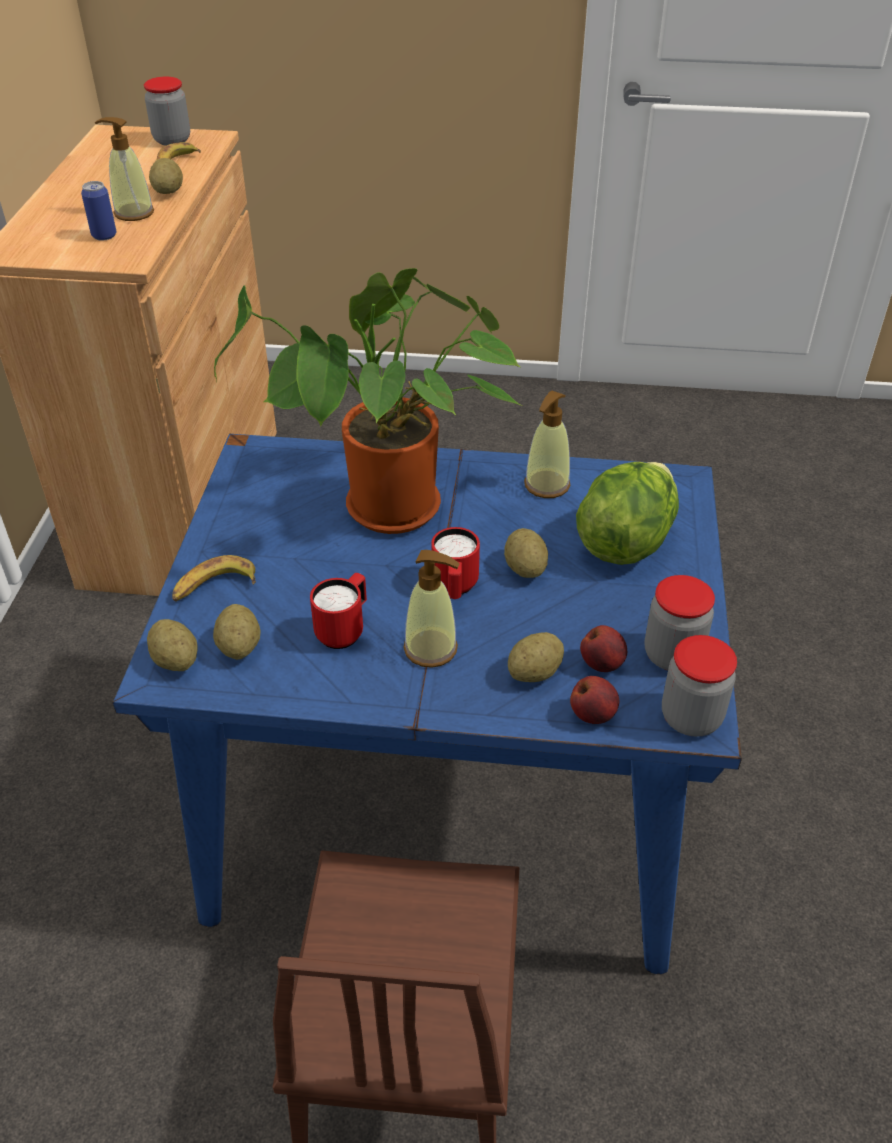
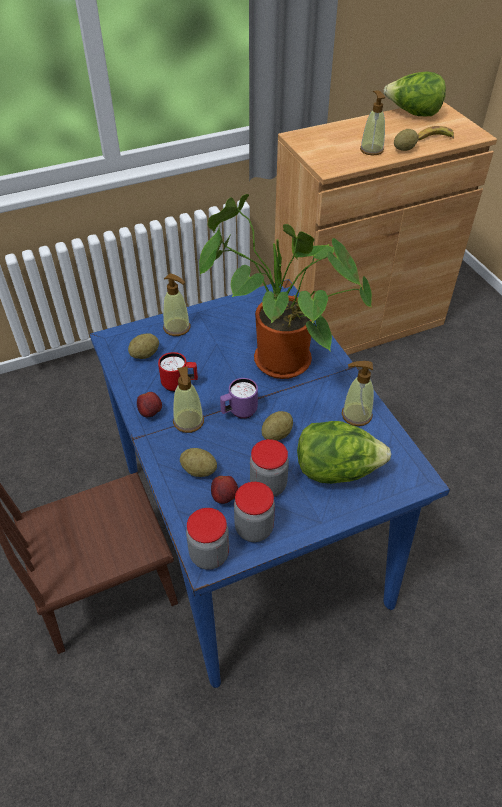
camera: 60 degrees right, 5 degrees up
(97, 153) = (413, 114): none -> lettuce
(104, 236) = (341, 152): can -> none
(172, 140) = (457, 126): jar -> jar (268, 485)
(176, 660) = (123, 339): potato -> none
(214, 587) = (177, 328): banana -> soap dispenser
(455, 588) = (239, 412): red mug -> purple mug
(592, 715) = (184, 507): apple -> apple (151, 413)

